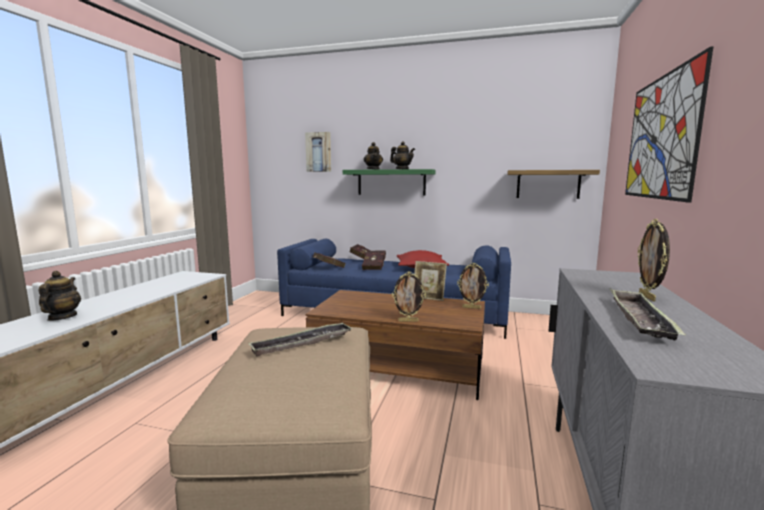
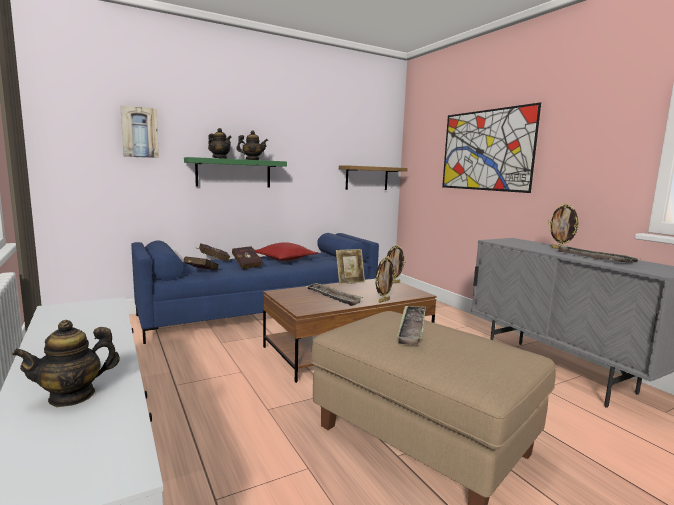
camera: 45 degrees left, 0 degrees up
(62, 317) = (72, 396): teapot -> teapot turned 75 degrees counterclockwise
(374, 306) = (332, 297): none -> tray

